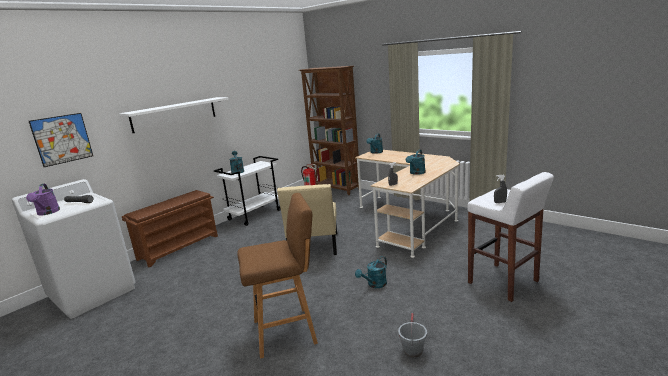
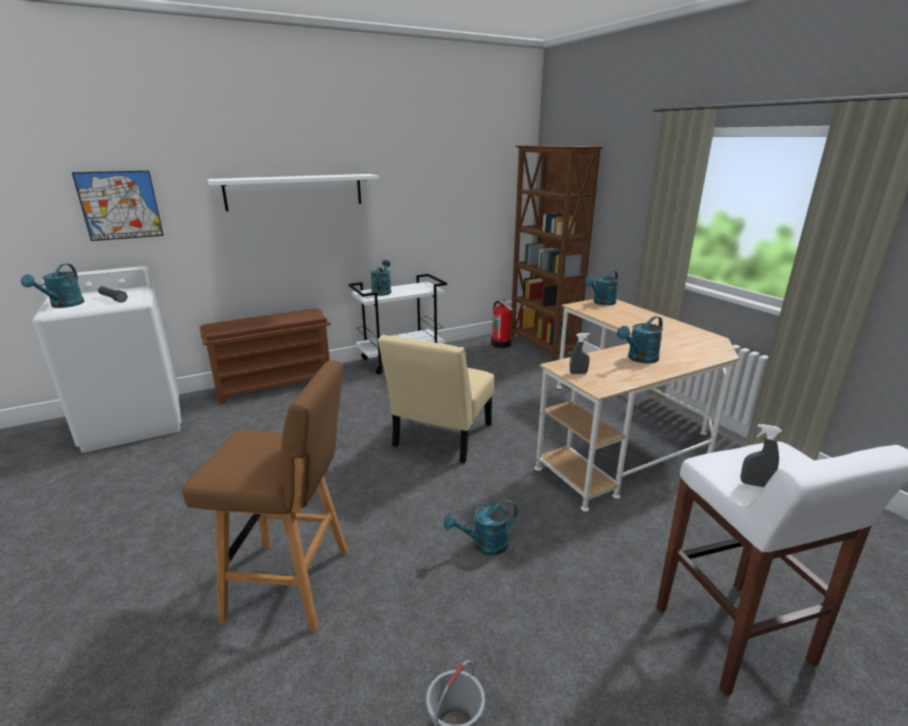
camera: 20 degrees right, 5 degrees up
(47, 213) = (63, 305): purple watering can -> turquoise watering can

